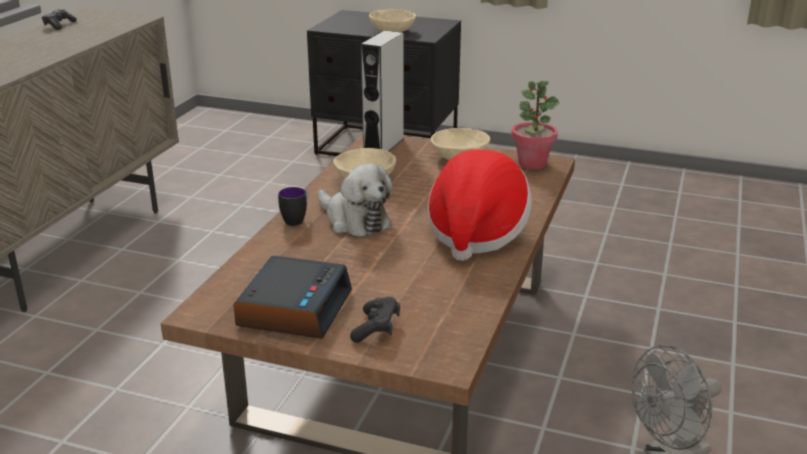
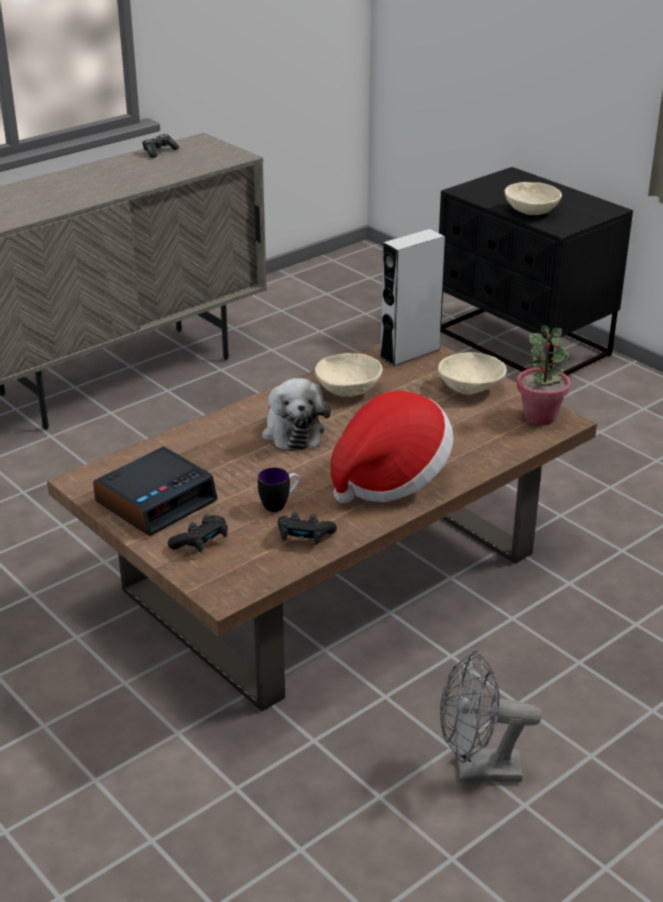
camera: 30 degrees right, 5 degrees up
(297, 220) = (244, 415): mug -> mug (279, 504)
(461, 296) = (304, 537): none -> black game controller

